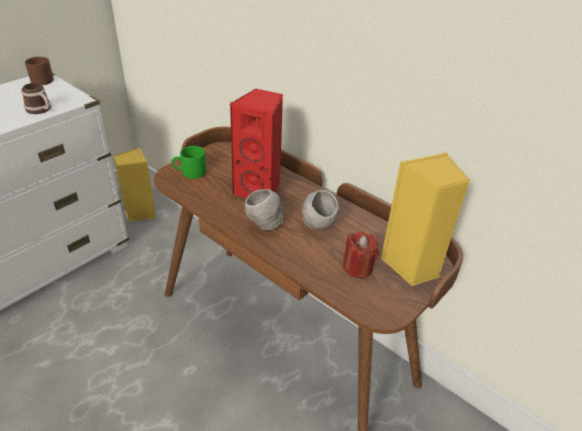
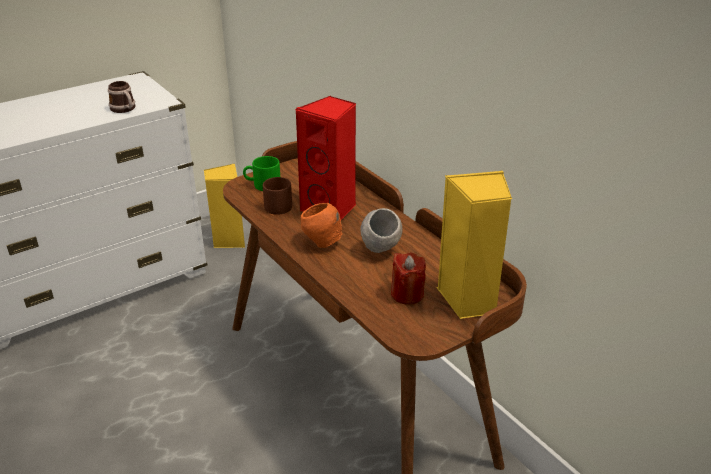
camera: 15 degrees right, 5 degrees down
(43, 79) = (136, 79): brown mug -> brown mug (278, 204)
(264, 225) = (321, 243): grey bowl -> orange bowl

